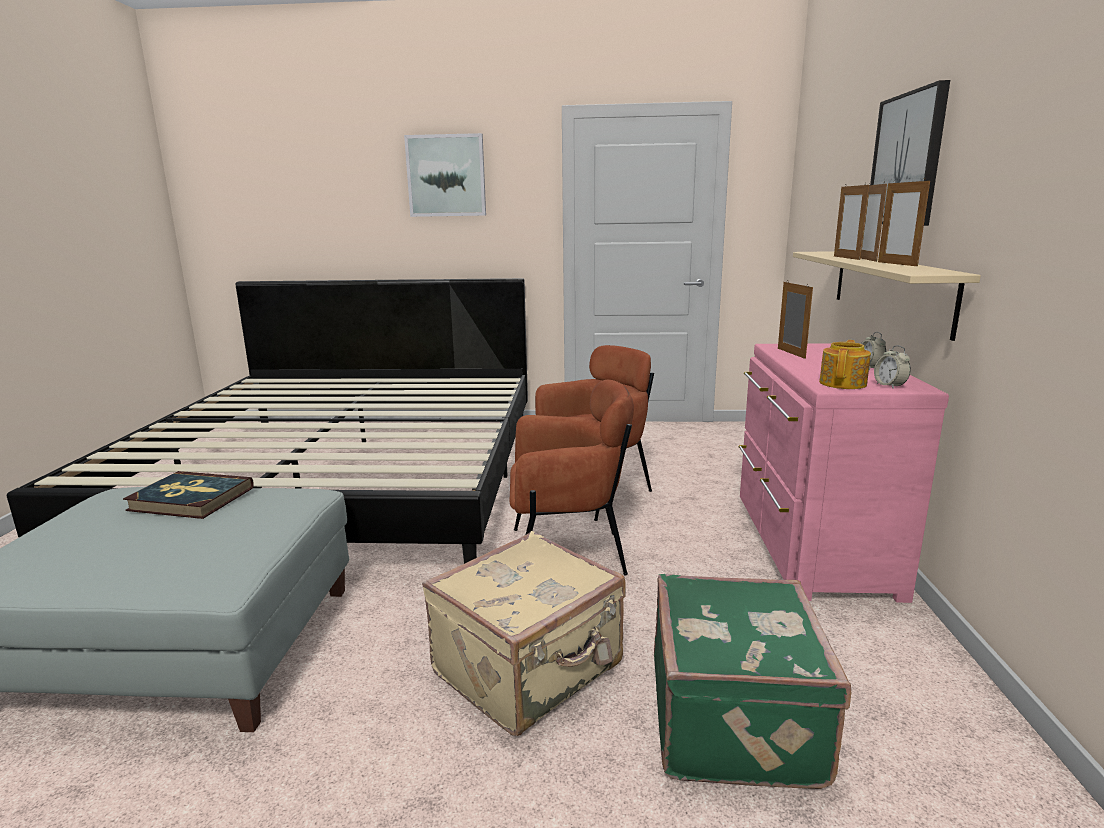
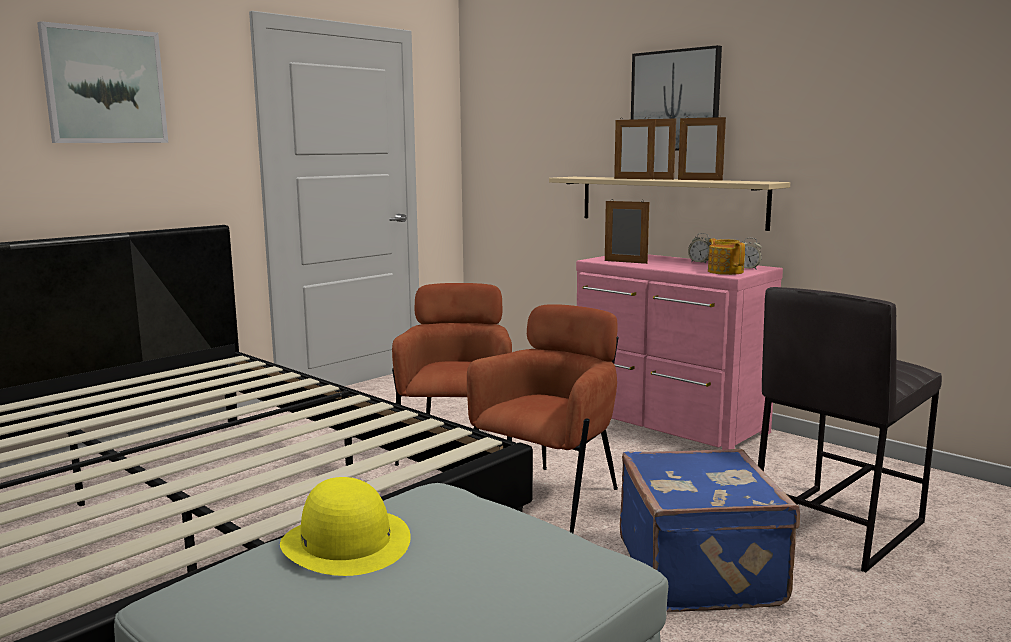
camera: 50 degrees left, 5 degrees down
(191, 499) = (346, 542): book -> yellow hat
(530, 670) = (702, 571): beige suitcase -> blue suitcase
(737, 720) = (835, 526): green suitcase -> grey stool

